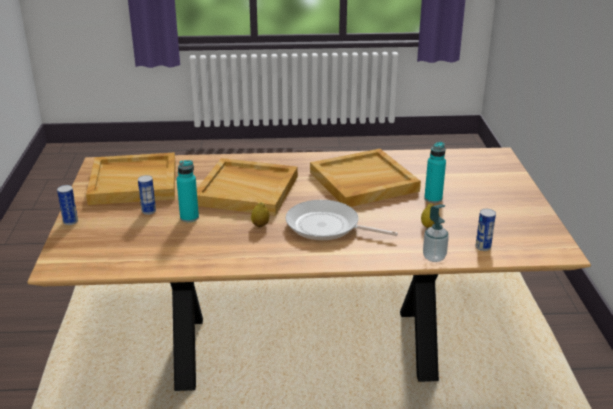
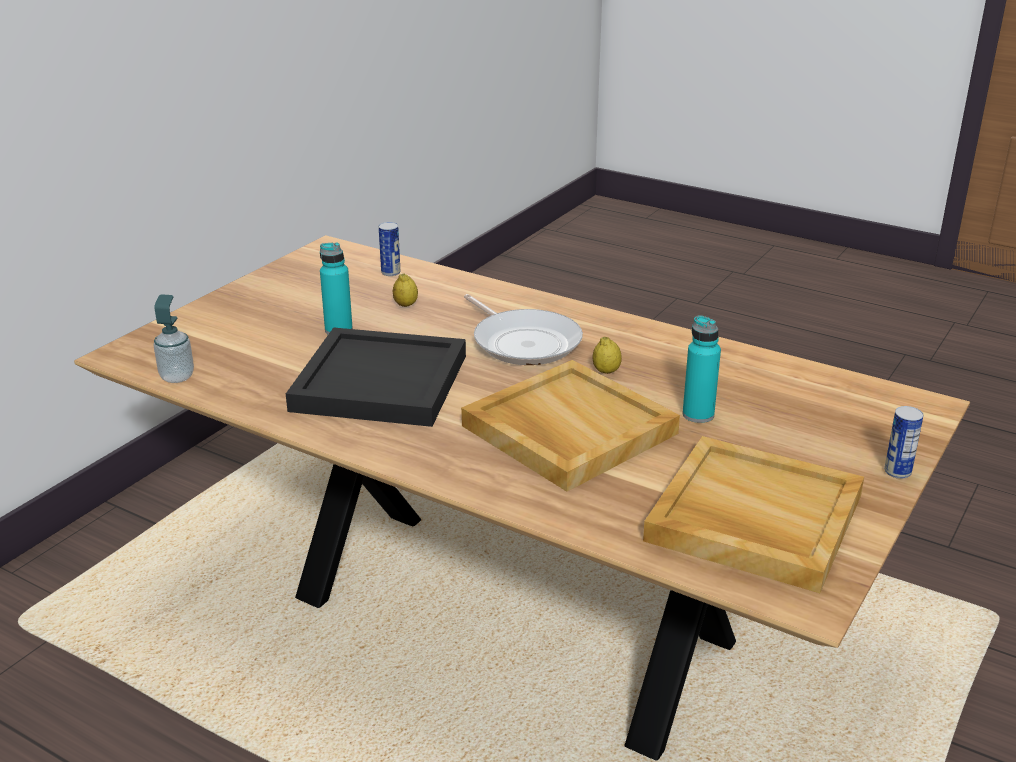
camera: 145 degrees left, 0 degrees up
(148, 211) = (756, 447): can -> none
(363, 182) = (382, 382): beige tray -> black tray
(434, 257) = (456, 280): soap dispenser -> soap dispenser (177, 377)

